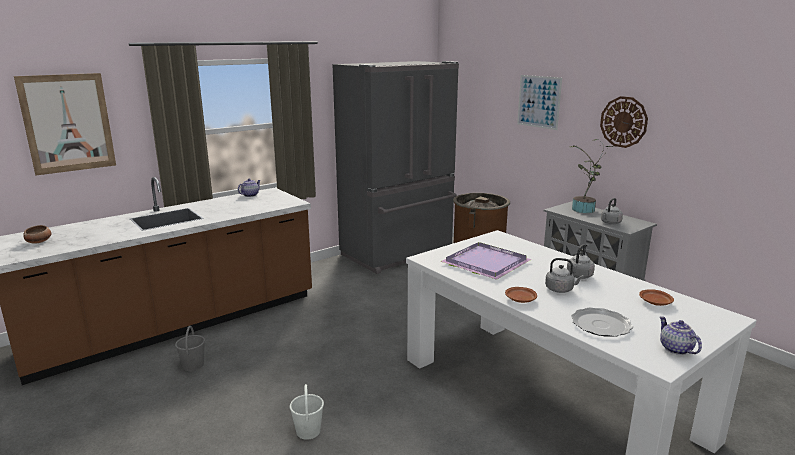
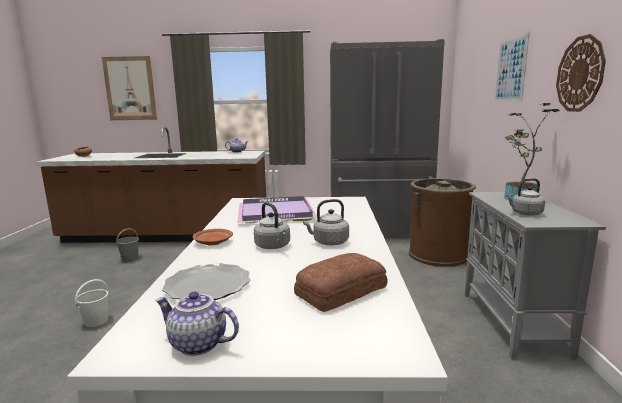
camera: 40 degrees right, 5 degrees down
(655, 302) = (339, 291): brown plate -> bread
(675, 349) = (197, 345): teapot -> teapot turned 90 degrees counterclockwise

